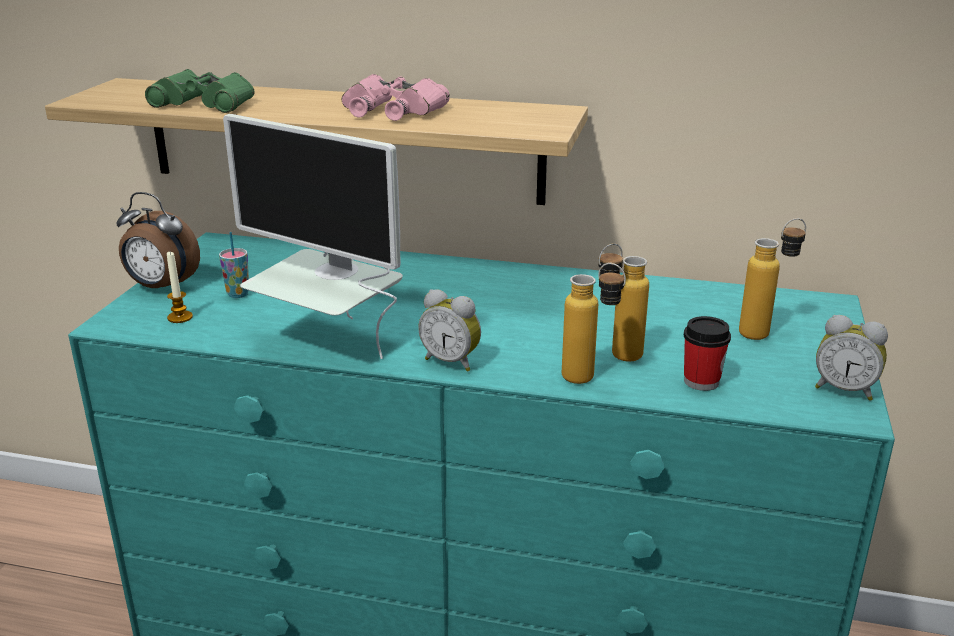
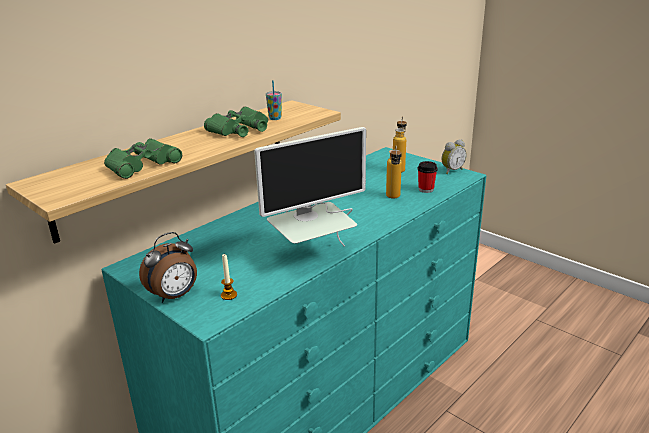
camera: 60 degrees left, 0 degrees up
(238, 294) = (219, 271): cup -> cup (275, 118)
(392, 110) = (239, 129): pink binoculars -> green binoculars
(452, 361) = (363, 231): alarm clock -> none
(589, 380) = (407, 208): bottle -> none

